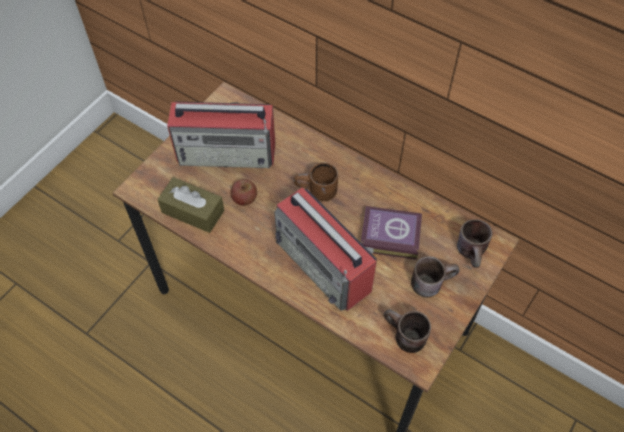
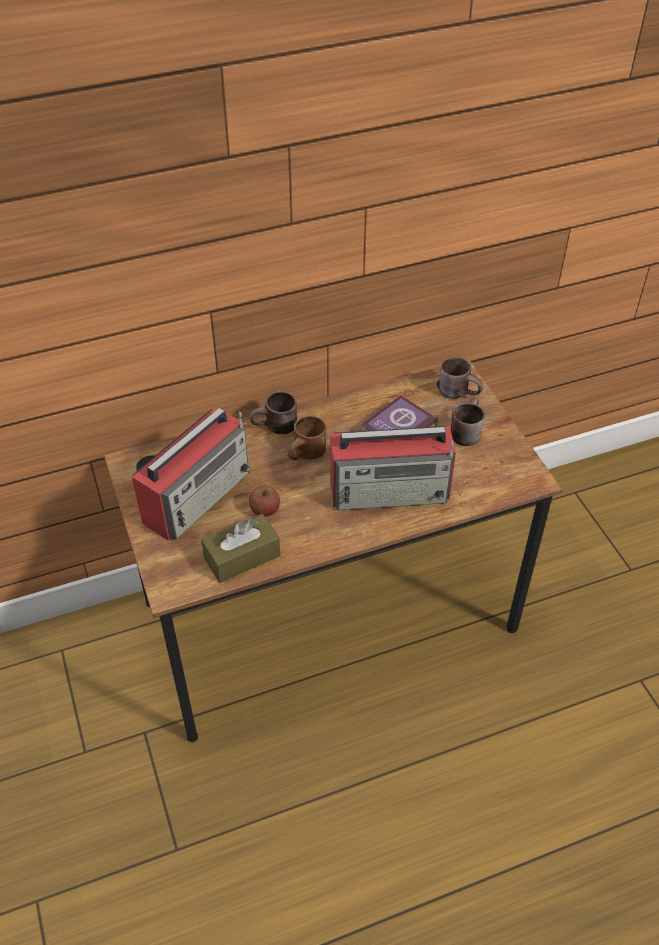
camera: 55 degrees left, 10 degrees down
(403, 337) = (502, 477): brown mug -> brown mug (276, 428)

